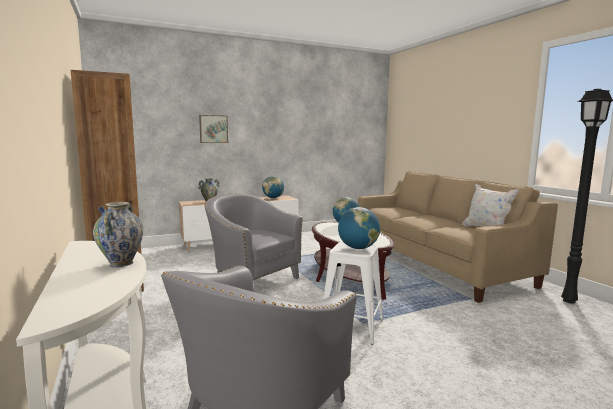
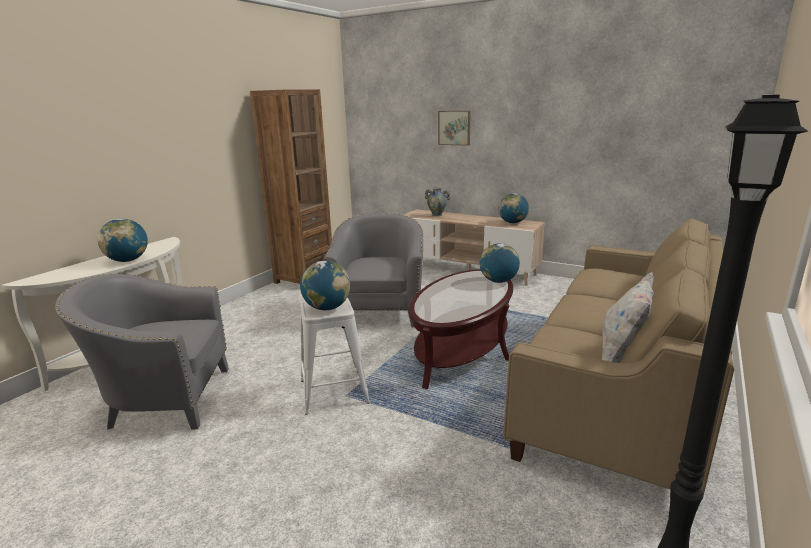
camera: 55 degrees right, 10 degrees up
(121, 263) = (128, 260): vase -> globe

